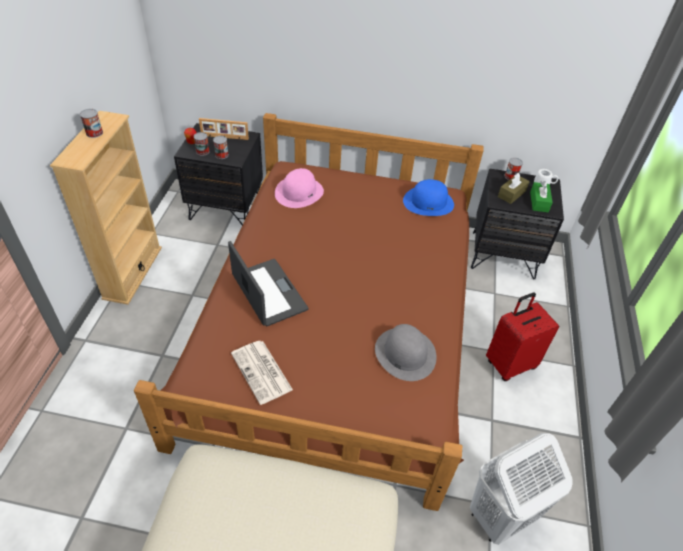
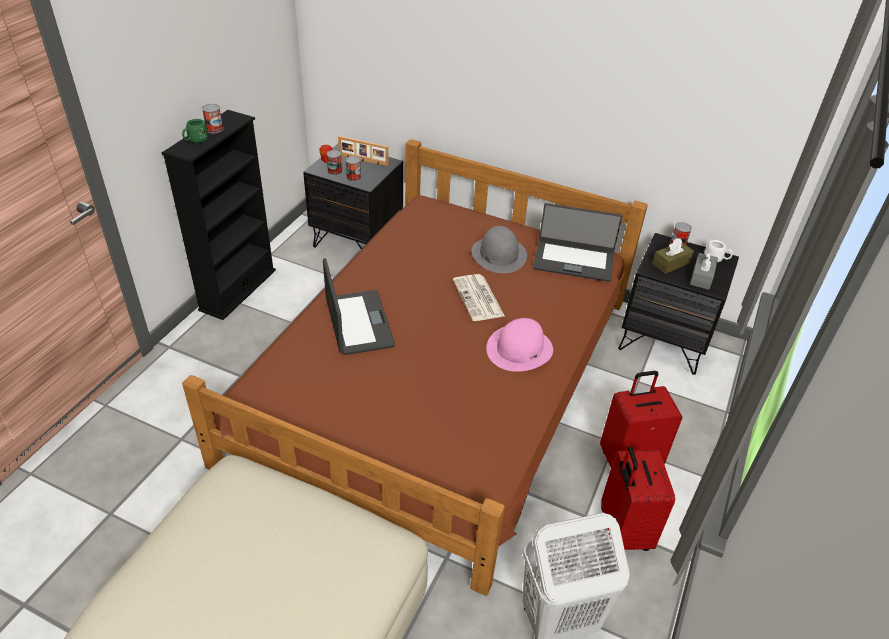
camera: 15 degrees right, 5 degrees down
(80, 147) = (195, 140): none -> green mug
(132, 272) = (238, 290): beige bookcase -> black bookcase
(262, 372) = (323, 398): newspaper -> newspaper (479, 298)
(299, 192) = (429, 228): pink hat -> pink hat (519, 348)
(404, 353) = (485, 409): grey hat -> grey hat (498, 254)
(428, 202) = (573, 260): blue hat -> laptop
(524, 425) = (622, 530): none -> red suitcase
(539, 202) = (701, 277): green tissue box -> grey tissue box

